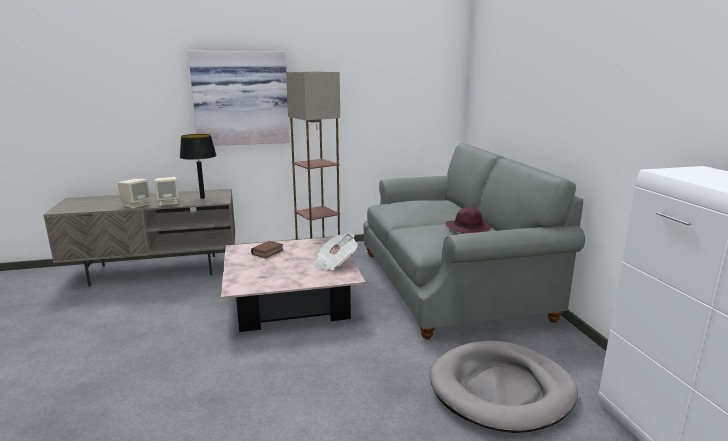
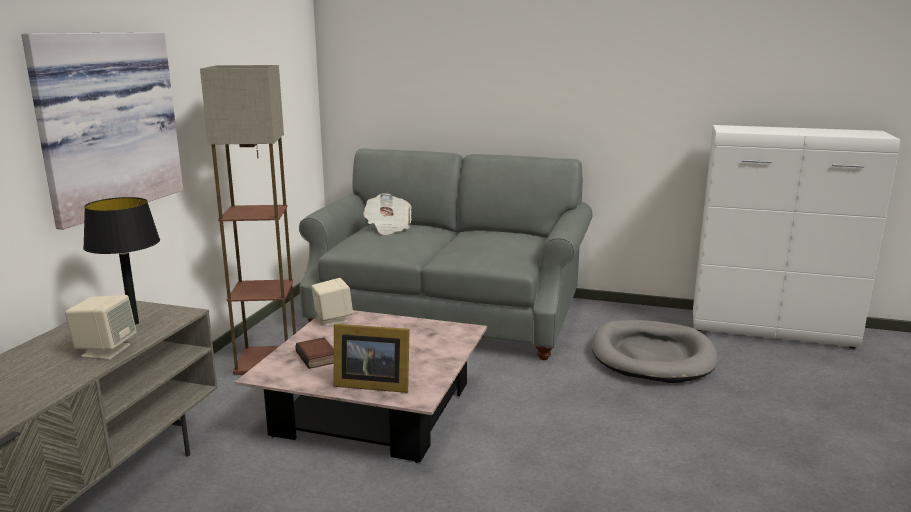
camera: 60 degrees left, 0 degrees up
(136, 205) = (59, 379): beige speaker -> beige speaker (332, 320)
(244, 273) = (370, 384): none -> picture frame
(333, 263) = (415, 329): newspaper -> newspaper (388, 227)
(468, 229) = (500, 235): purple hat -> none

